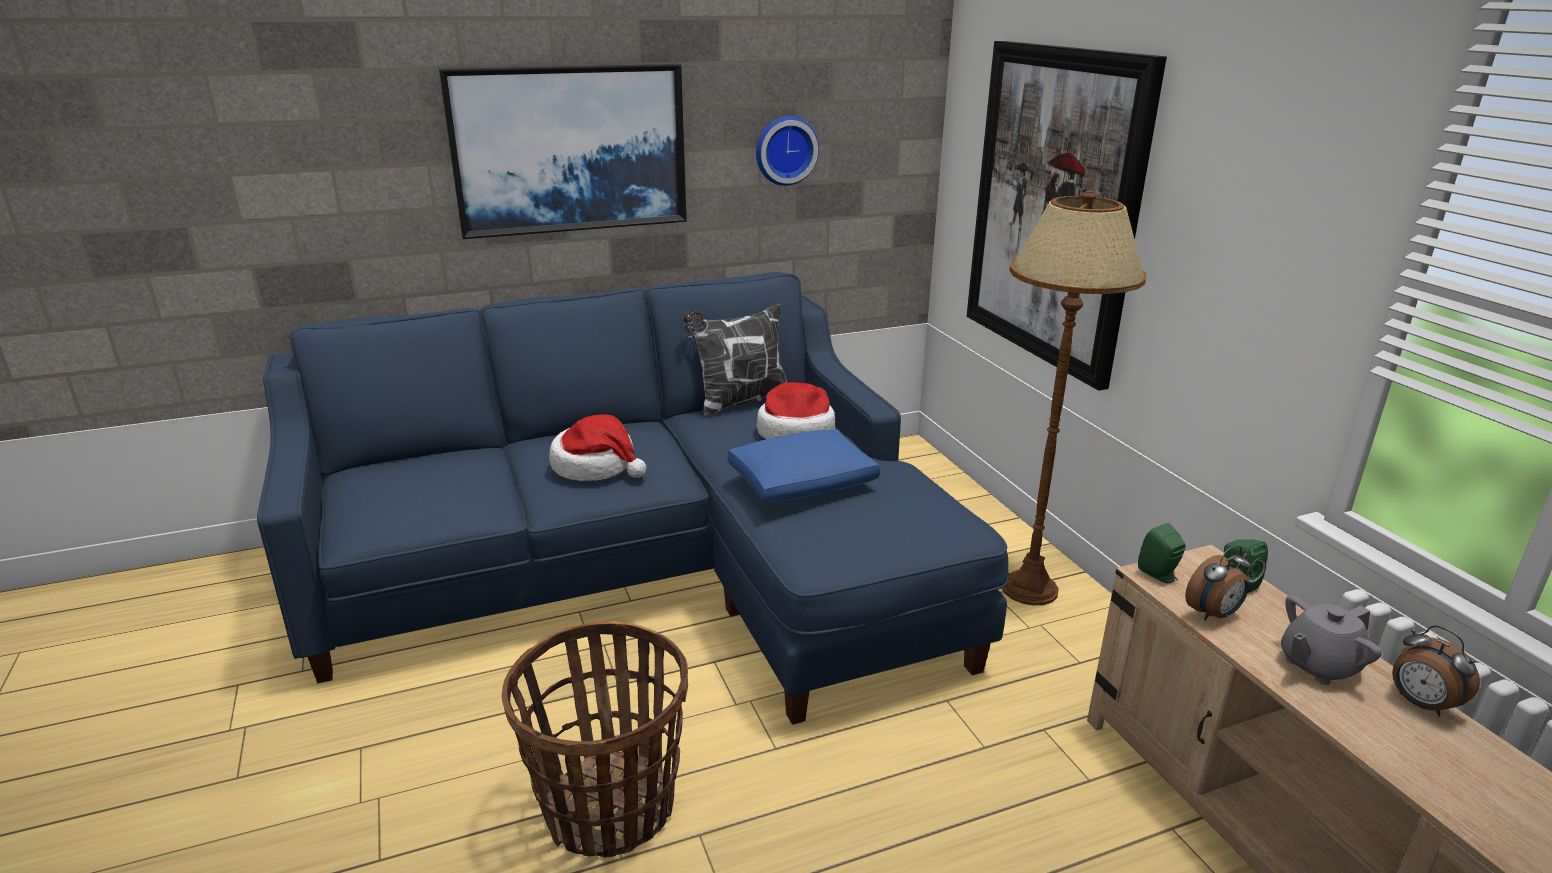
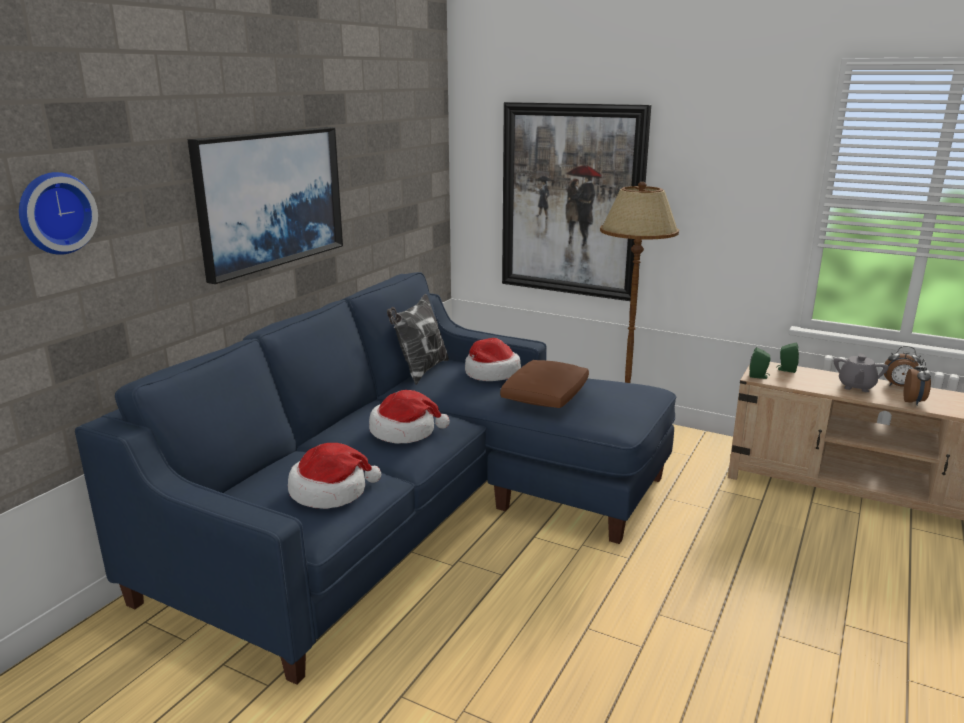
camera: 40 degrees left, 5 degrees down
(427, 499) = (331, 491): none -> hat
(609, 808) = (599, 631): basket -> none
(785, 150) = (382, 186): wall clock -> wall clock (54, 213)
(803, 482) = (545, 395): blue pillow -> brown pillow
(1213, 614) = (799, 383): alarm clock -> alarm clock (914, 402)

